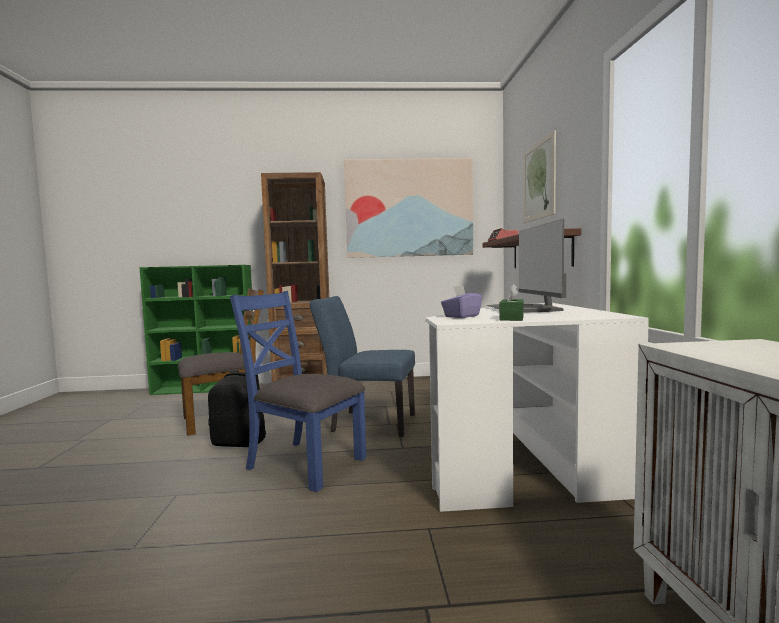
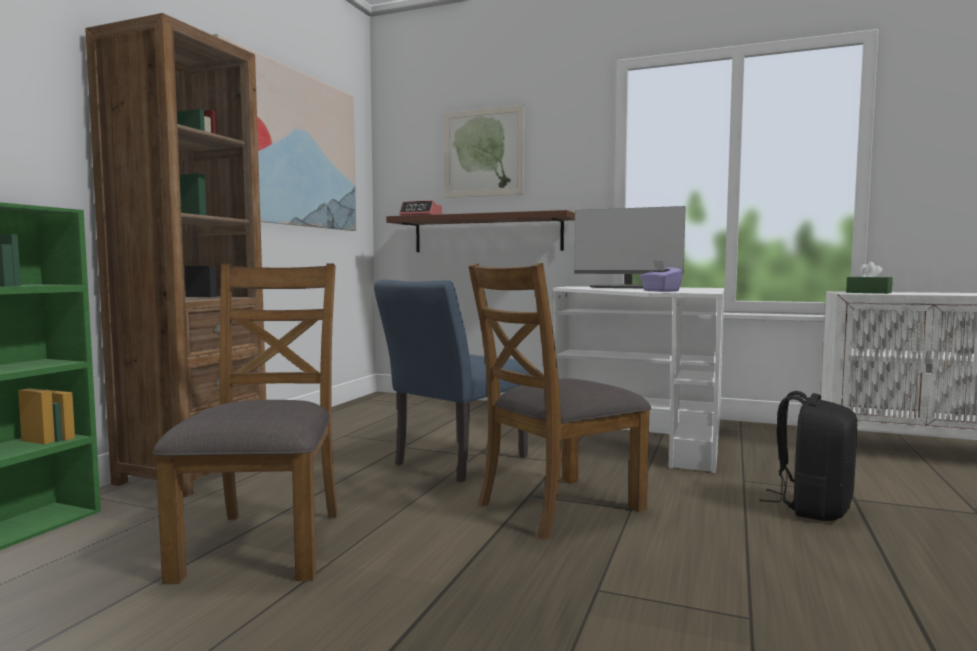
camera: 65 degrees left, 0 degrees up
(240, 442) = (425, 537): black backpack -> black backpack (812, 508)
(305, 463) = (558, 506): blue chair -> brown chair
(512, 318) = (694, 290): green tissue box -> green tissue box (868, 292)

